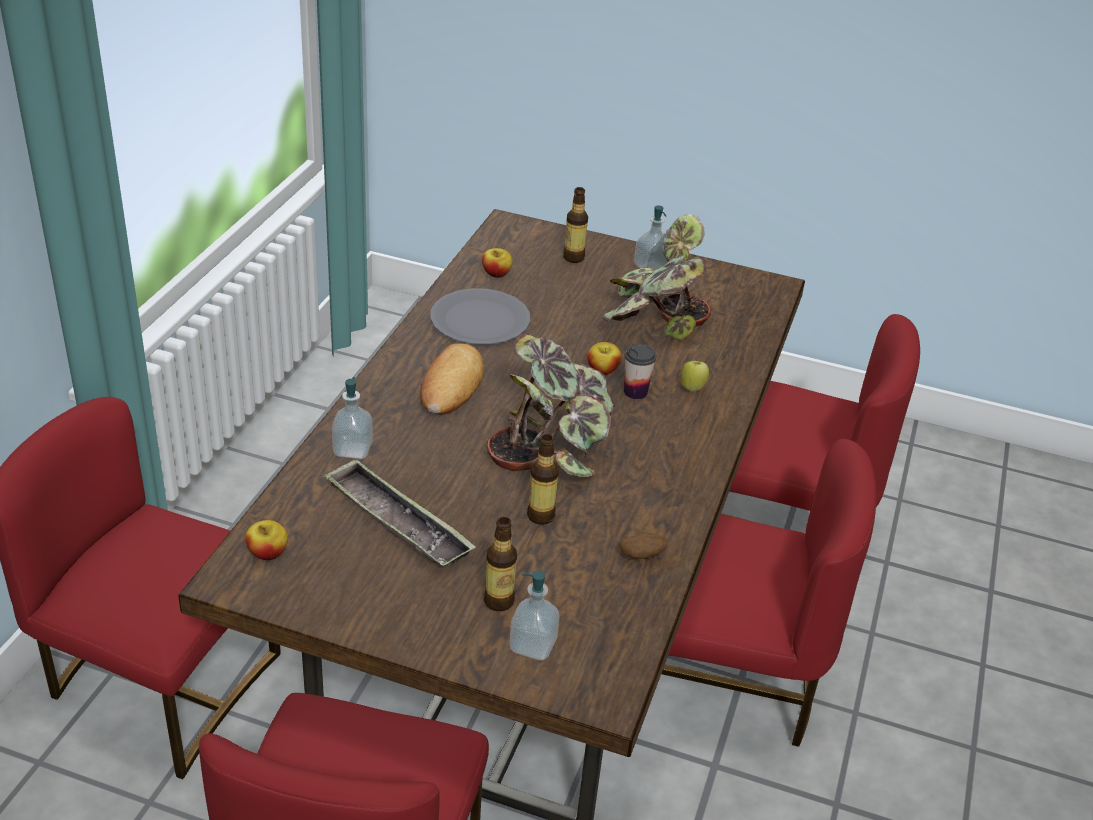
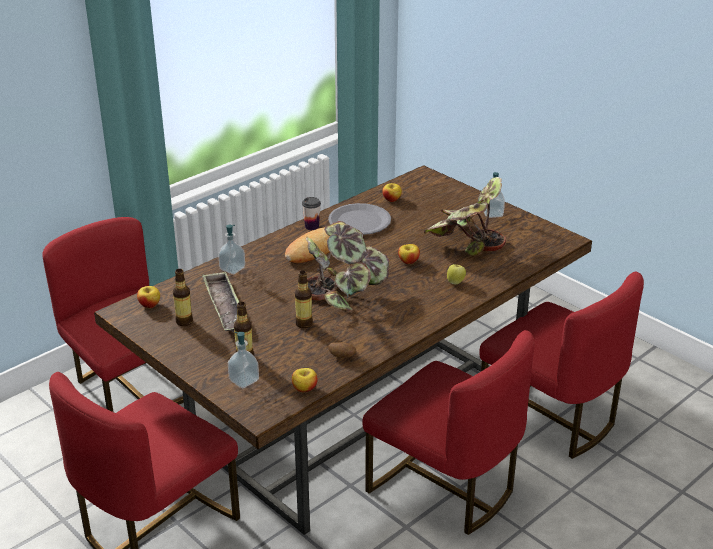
camera: 30 degrees right, 5 degrees down
(573, 258) = (447, 200): bottle -> bottle (184, 322)
(633, 629) = (304, 388): none -> apple
(635, 392) = (417, 277): cup -> cup (312, 226)

